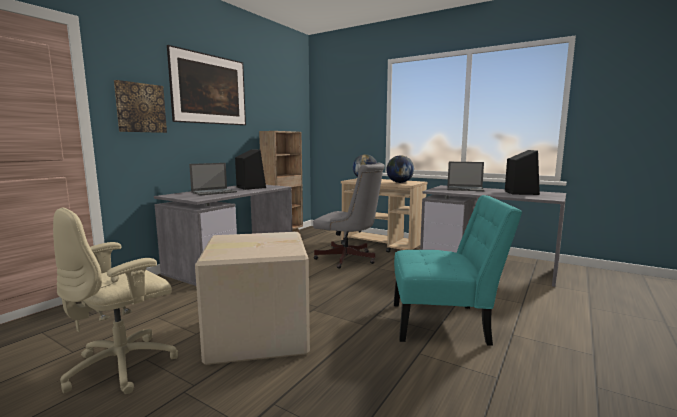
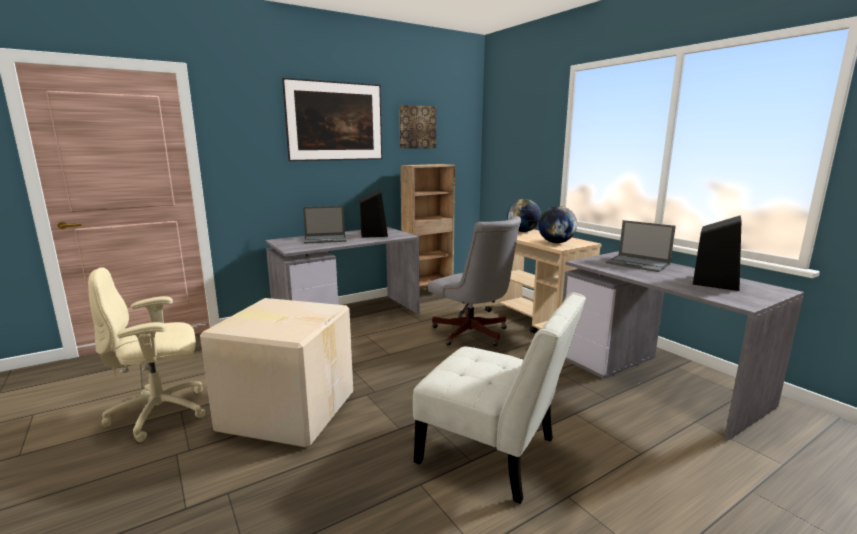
camera: 25 degrees right, 5 degrees up
(140, 108) = (252, 149): picture -> picture (417, 127)
(445, 323) = (494, 454): turquoise chair -> white chair

